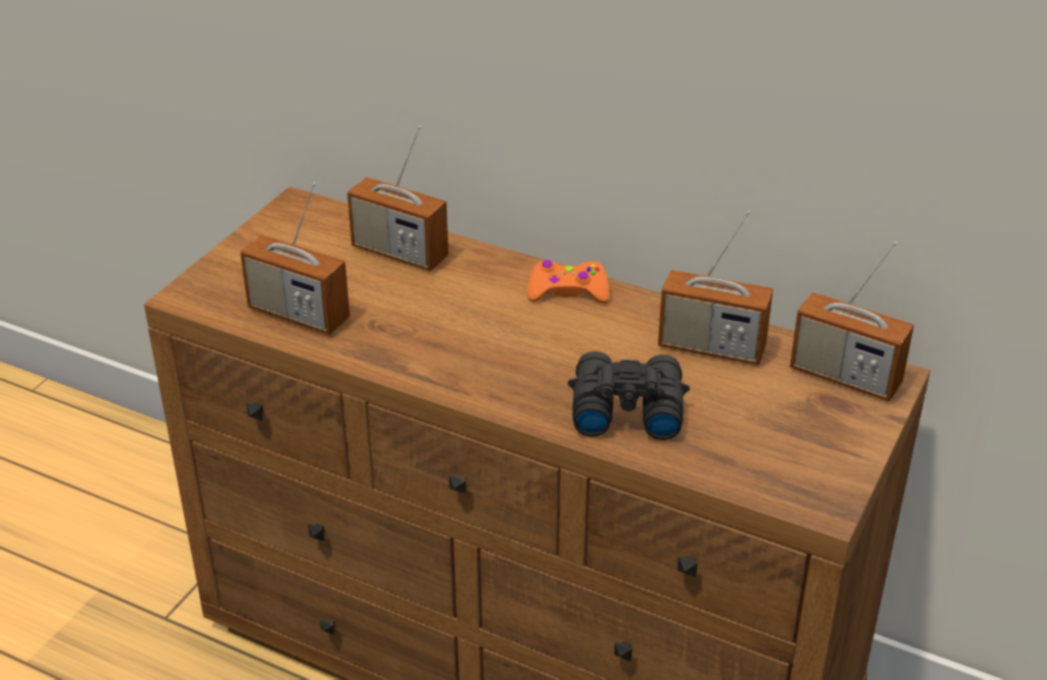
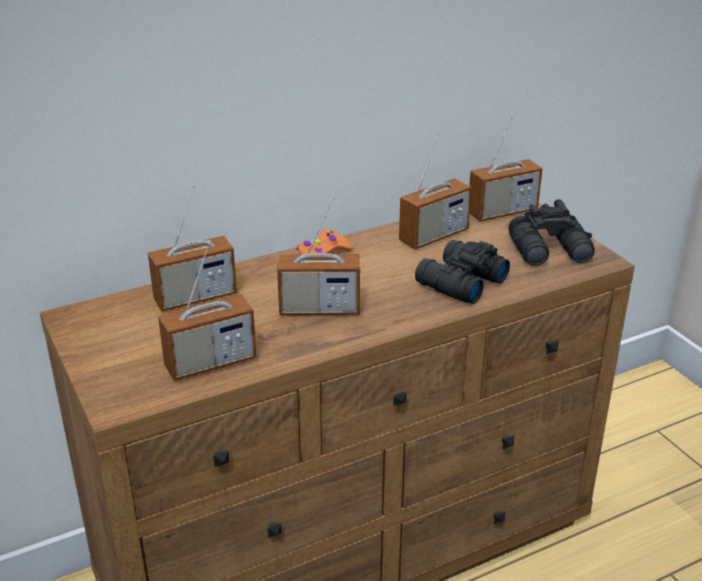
camera: 55 degrees left, 5 degrees down
(460, 335) = (319, 309): none -> radio
(792, 454) = (551, 251): none -> black binoculars

